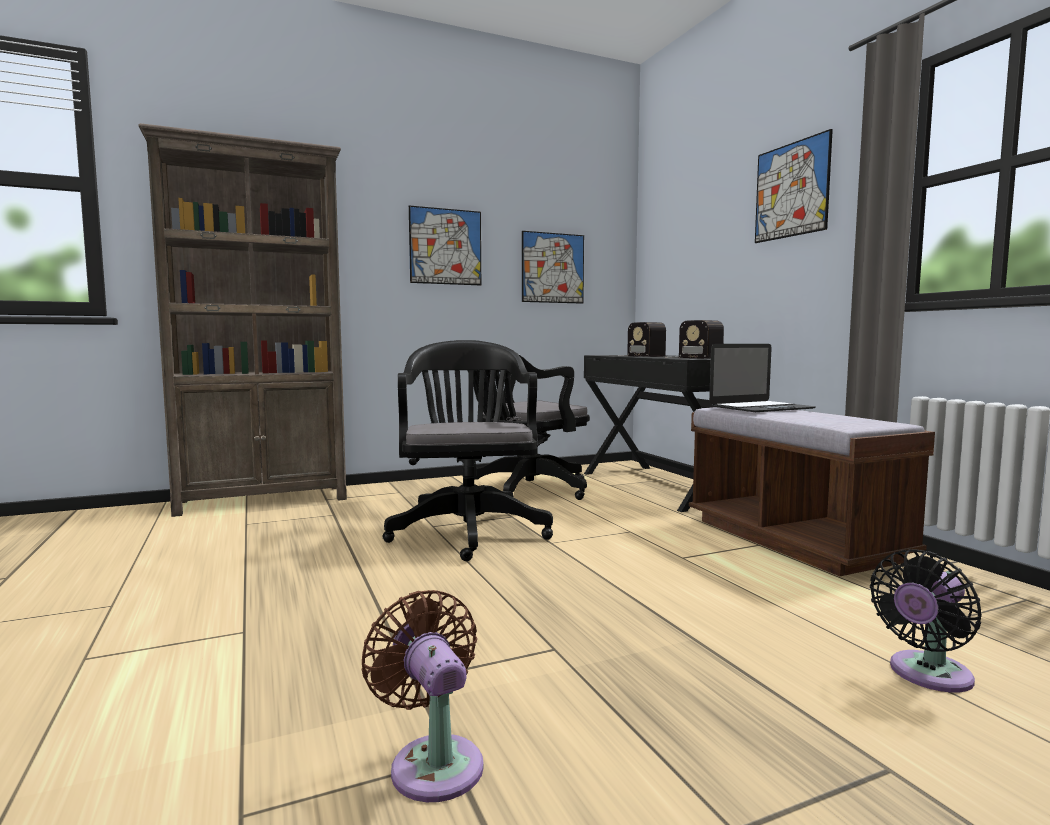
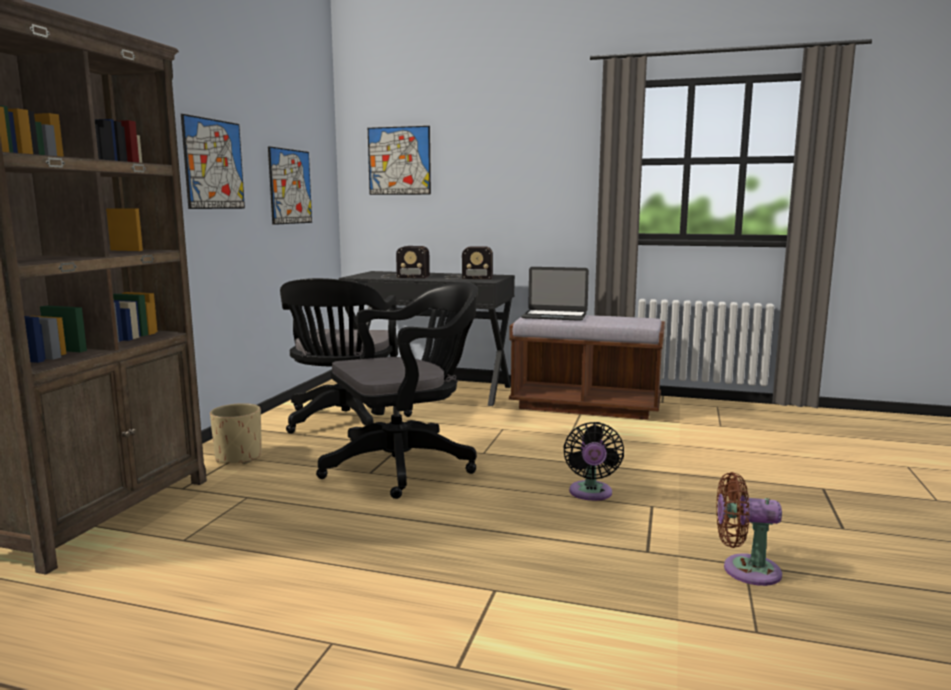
camera: 50 degrees left, 5 degrees up
(399, 492) = (239, 457): none -> beige planter
(468, 530) = (406, 465): black office chair -> black office chair turned 120 degrees clockwise
(761, 407) = (554, 316): laptop -> laptop turned 90 degrees clockwise
(791, 190) = (529, 145): picture -> picture (399, 161)
(926, 675) = (762, 451): black fan -> black fan (590, 494)

